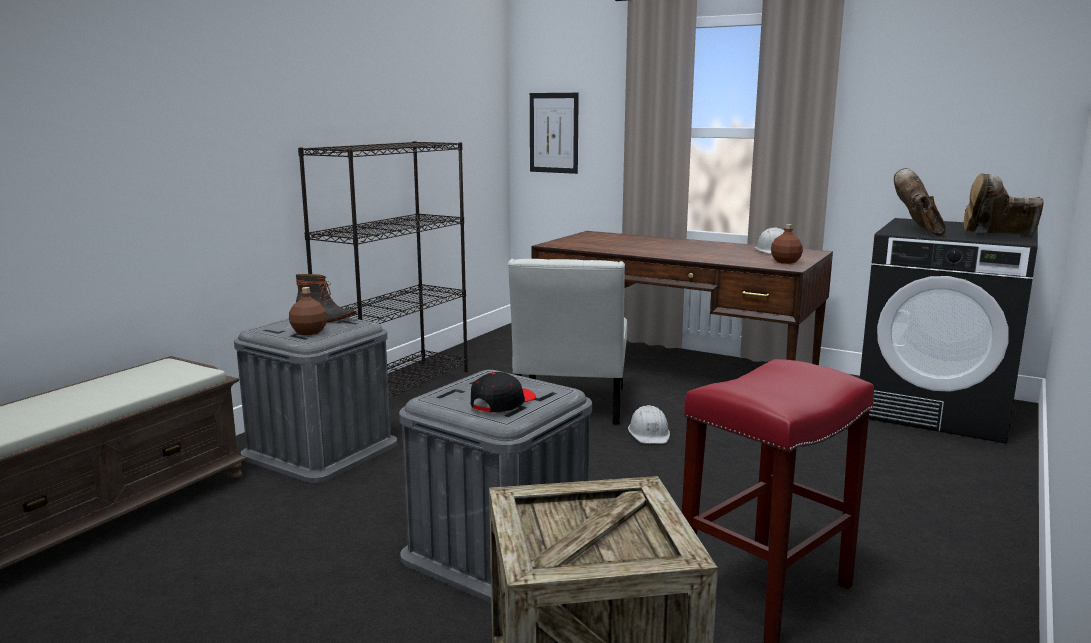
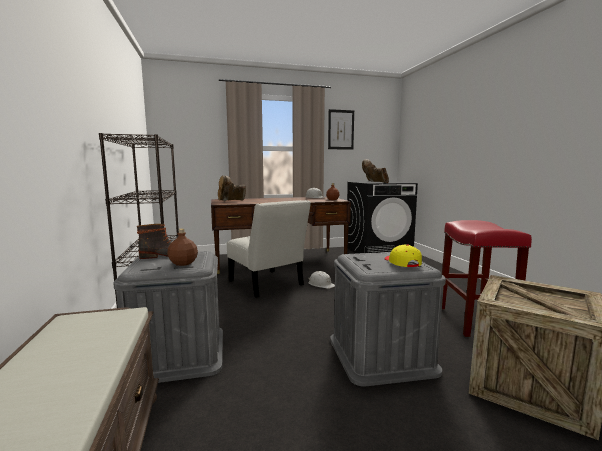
camera: 45 degrees left, 5 degrees down
(502, 403) = (402, 263): black cap -> yellow cap
(554, 133) = (180, 148): picture -> picture (341, 129)
(996, 236) = (398, 182): brown boot -> brown boot (231, 201)

